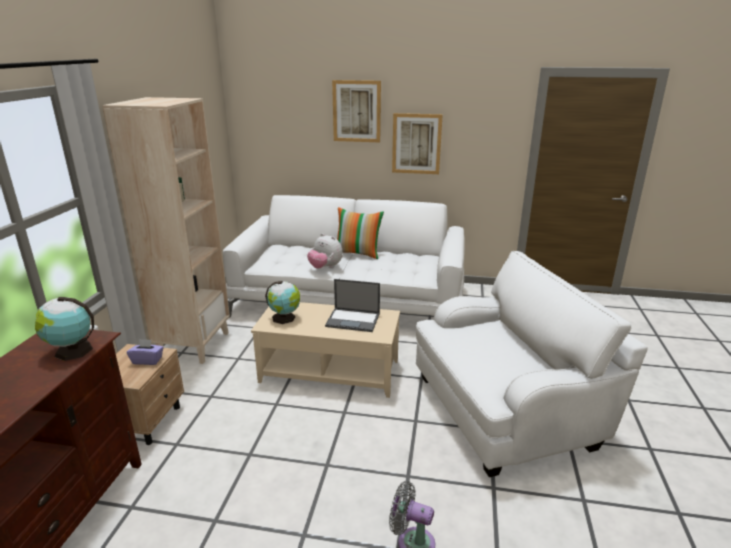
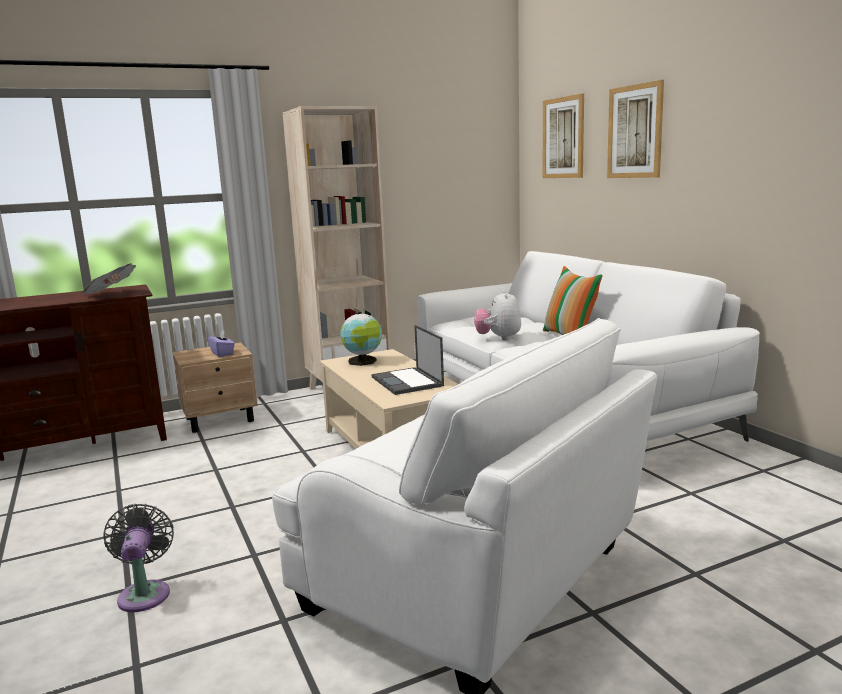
camera: 55 degrees right, 10 degrees down
(71, 351) = (110, 294): globe -> newspaper
(416, 144) = (705, 178): picture -> picture (563, 138)

